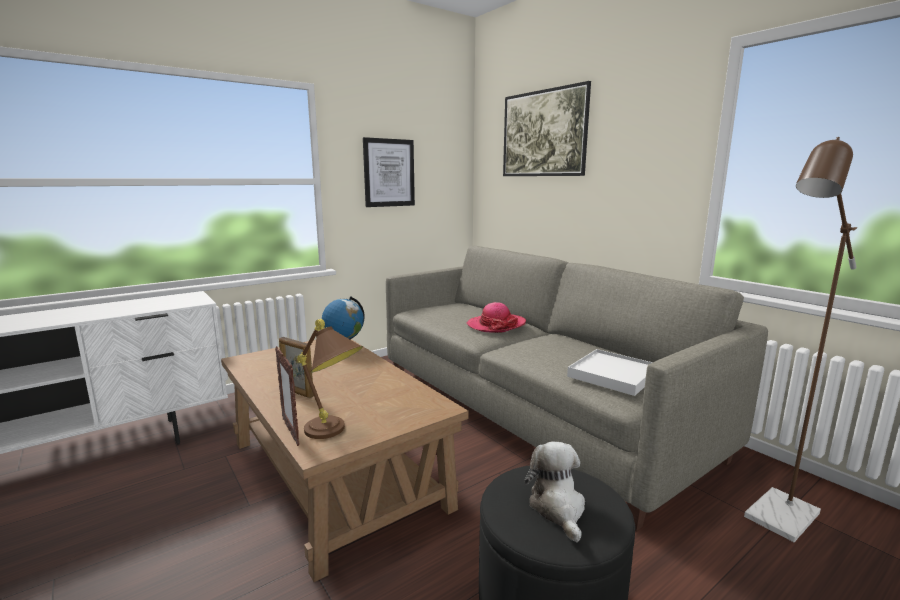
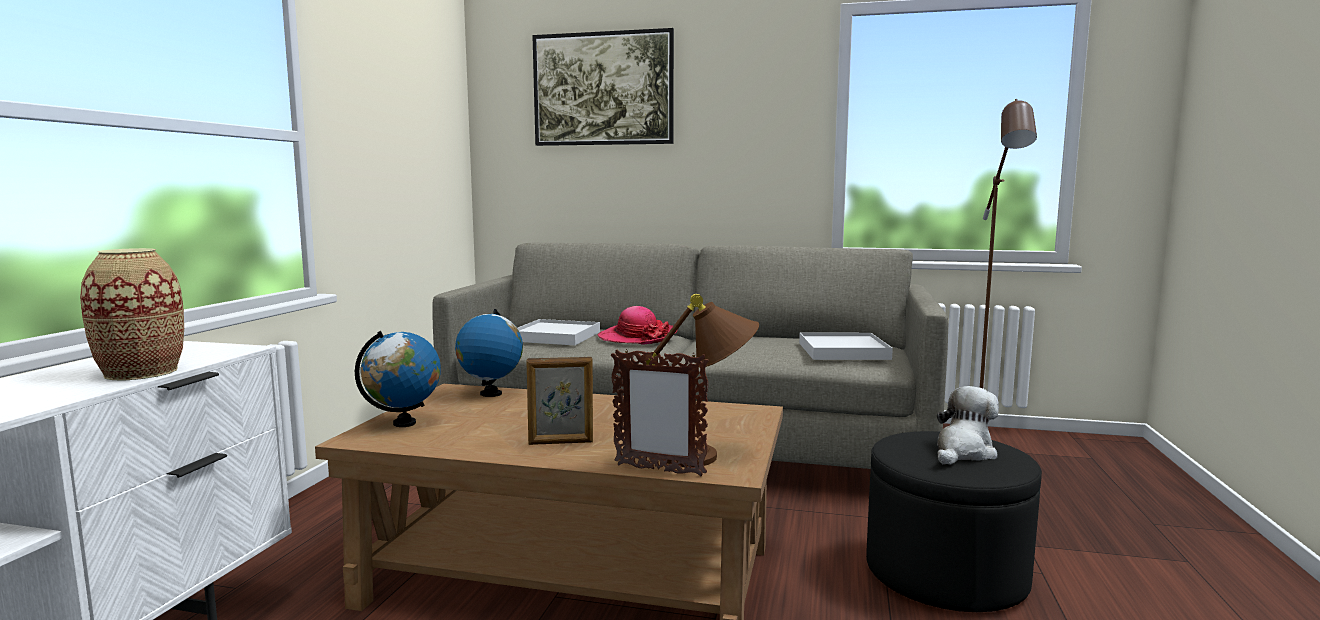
camera: 40 degrees left, 5 degrees down
(140, 309) = (141, 372): none -> vase
(273, 356) = (404, 423): none -> globe
(389, 173) = (385, 131): picture -> none
(452, 314) = (556, 336): none -> white tray
(558, 508) = (963, 452): plush toy -> plush toy turned 90 degrees clockwise

